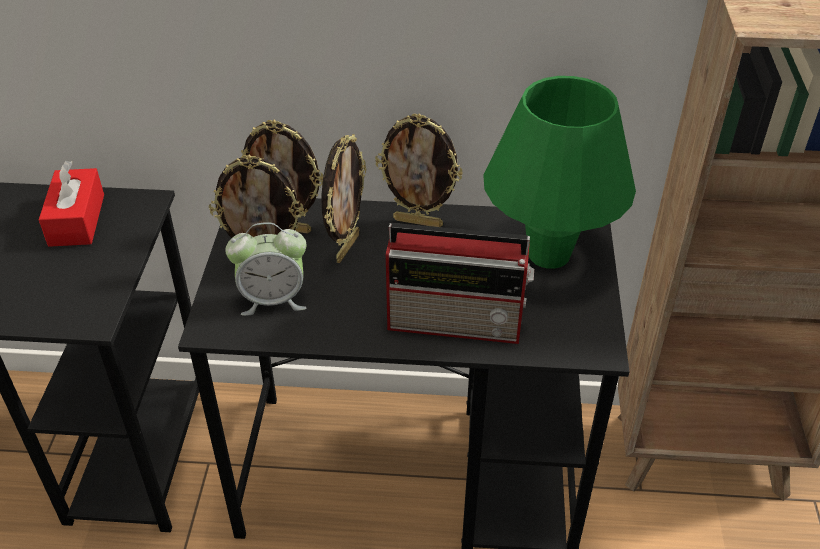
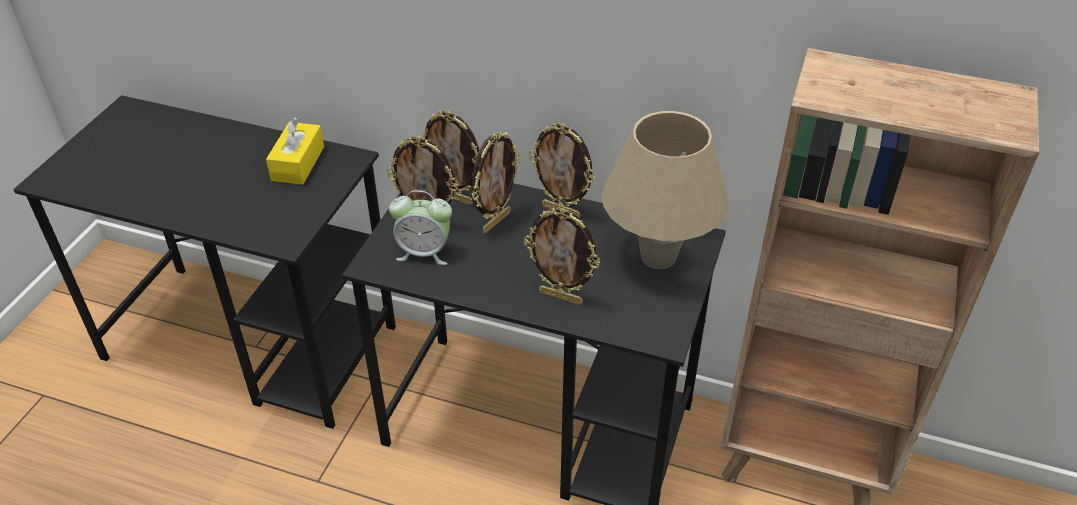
camera: 15 degrees right, 0 degrees up
(77, 220) = (298, 163): red tissue box -> yellow tissue box
(458, 322) = (561, 297): radio -> picture frame
(549, 254) = (658, 257): green table lamp -> beige table lamp

